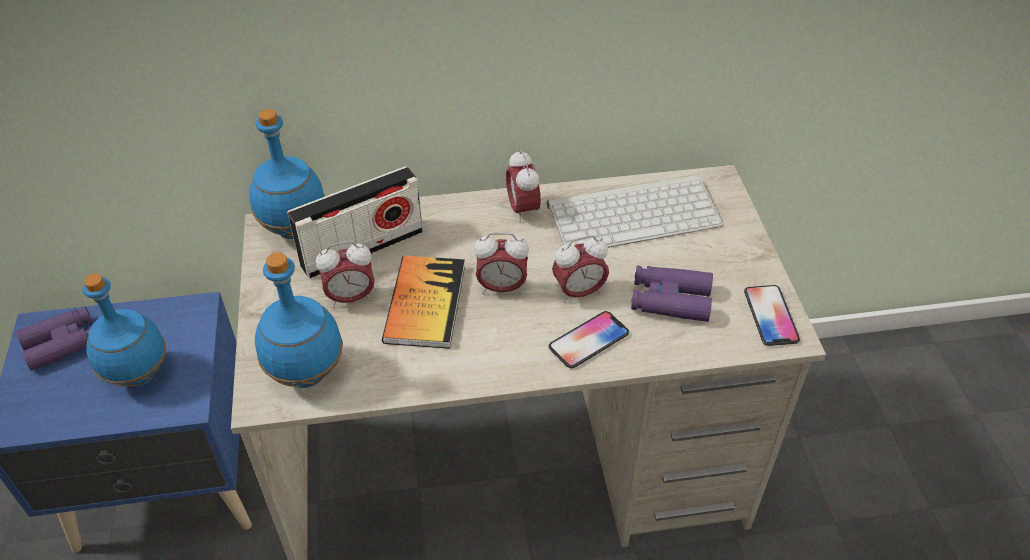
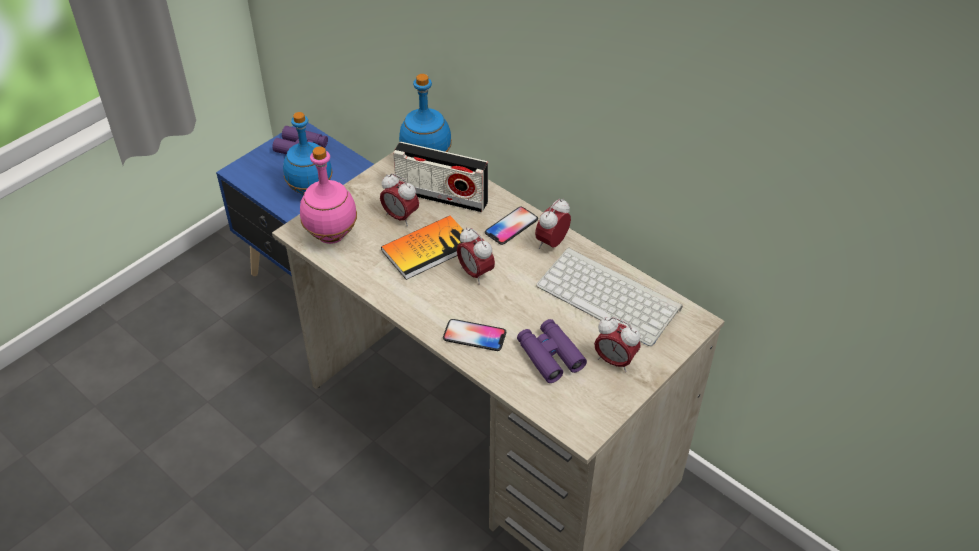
camera: 50 degrees right, 0 degrees up
(305, 373) = (331, 235): blue bottle -> pink bottle
(579, 292) = (509, 309): alarm clock -> alarm clock (614, 361)
(770, 316) = (590, 414): phone -> phone (511, 226)

